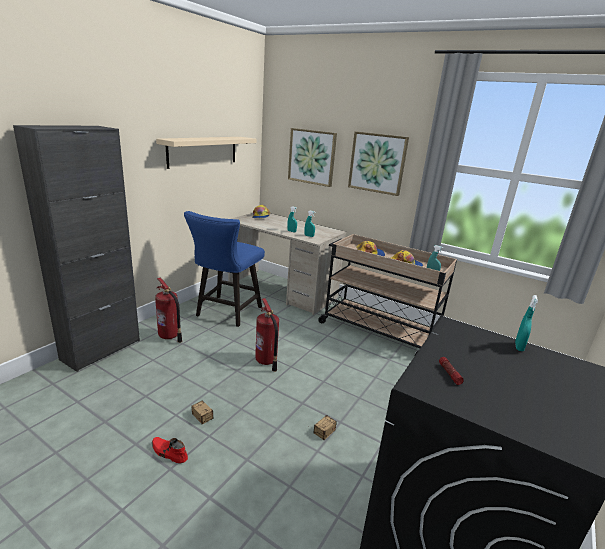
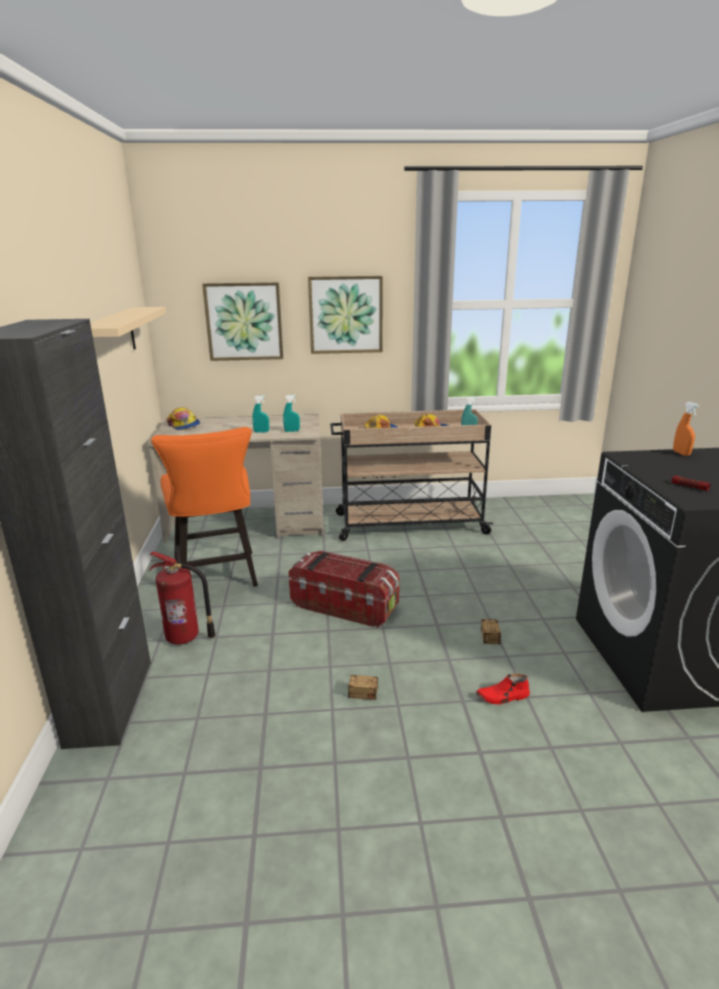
camera: 35 degrees left, 0 degrees up
(169, 452) = (383, 745): red shoe -> red shoe (502, 697)
(226, 313) = (217, 578): blue chair -> orange chair
(266, 361) = (345, 605): fire extinguisher -> storage box
(519, 347) = (681, 453): turquoise spray bottle -> orange spray bottle

